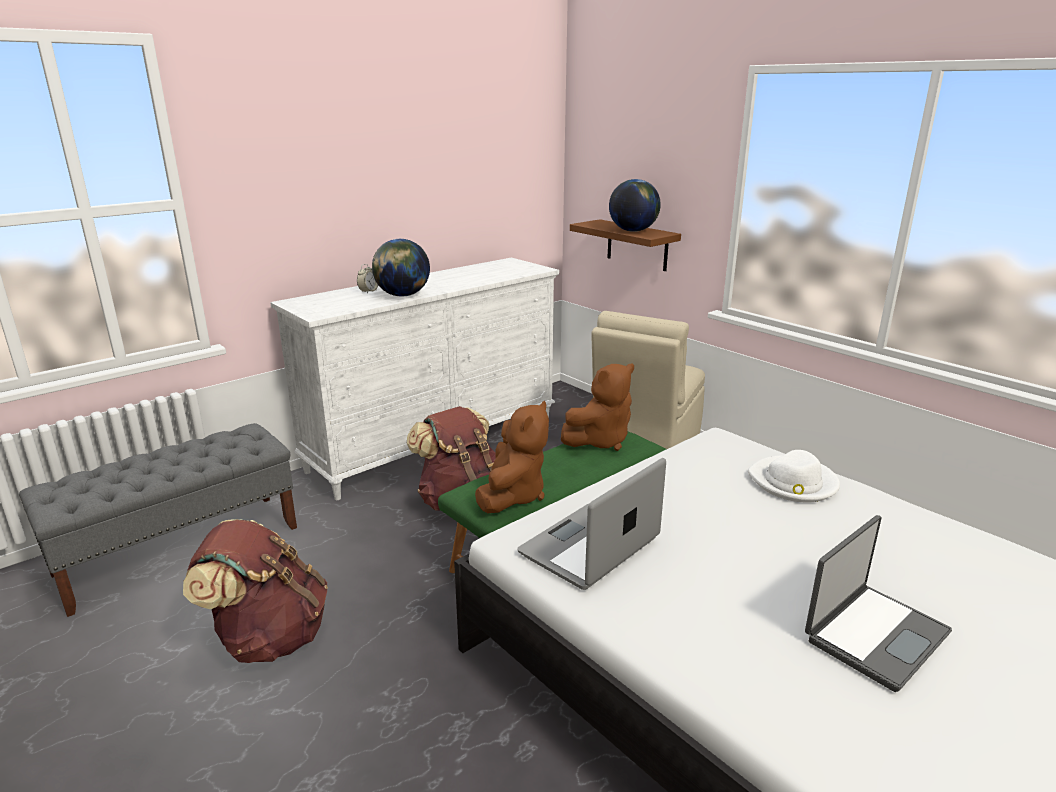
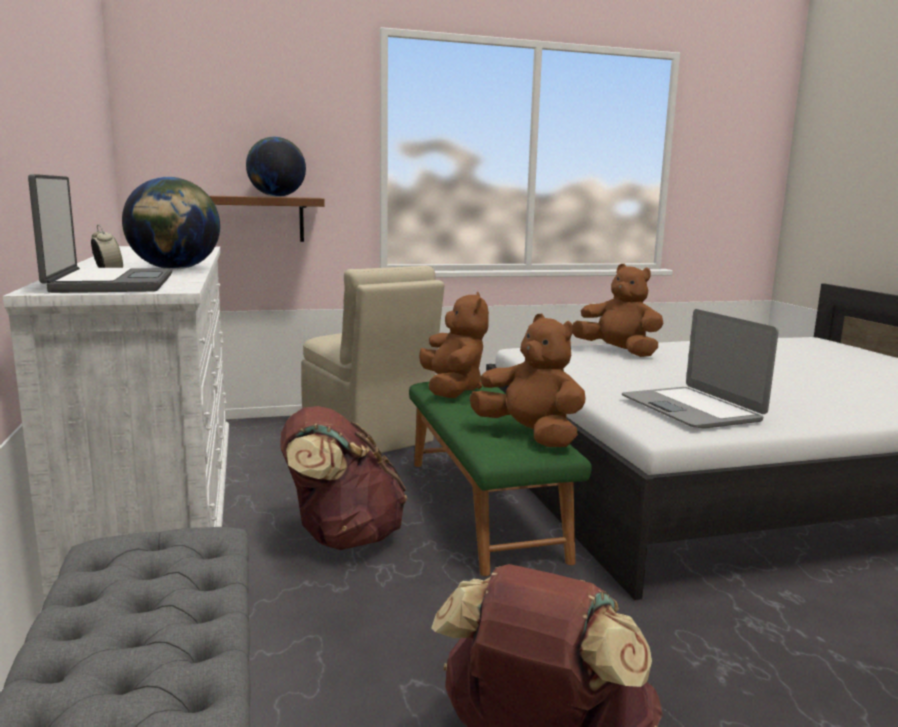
camera: 65 degrees left, 10 degrees down
(793, 483) = (618, 352): white hat -> brown plush toy
(874, 635) = (820, 376): laptop -> laptop (109, 284)

